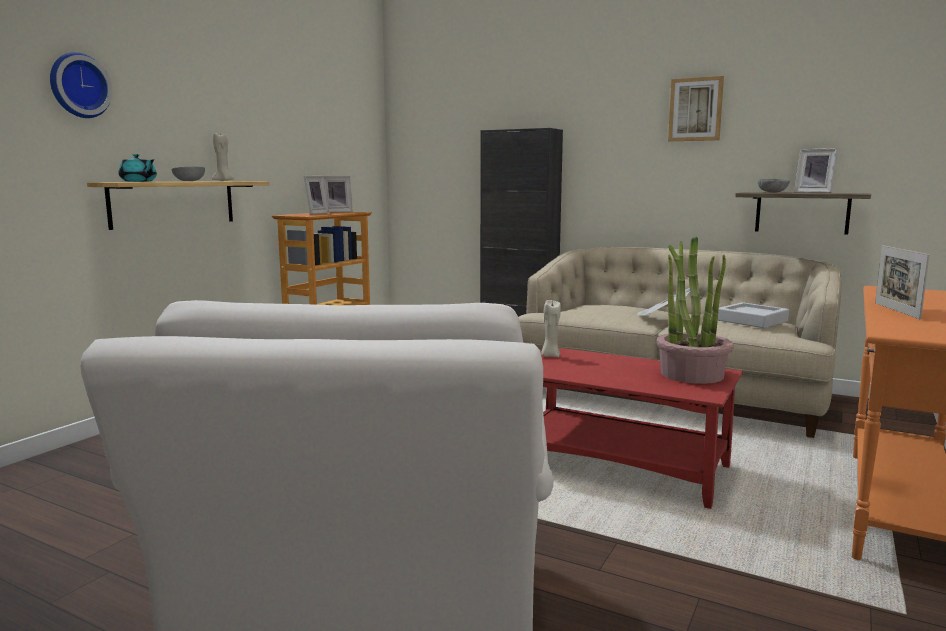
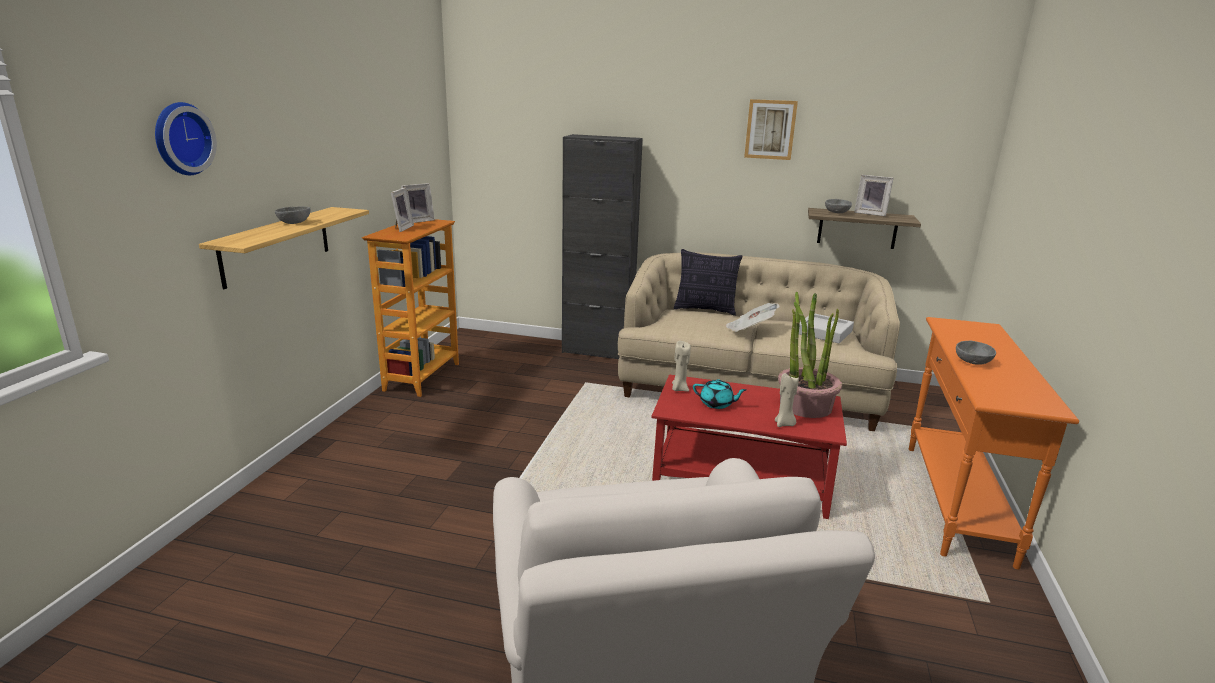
camera: 15 degrees left, 10 degrees up
(138, 181) = (253, 236): turquoise teapot -> turquoise teapot (717, 404)
(223, 181) = (322, 214): beige candle -> beige candle (784, 424)
(624, 304) = (705, 310): none -> pillow
(896, 310) = (973, 362): picture frame -> grey bowl

